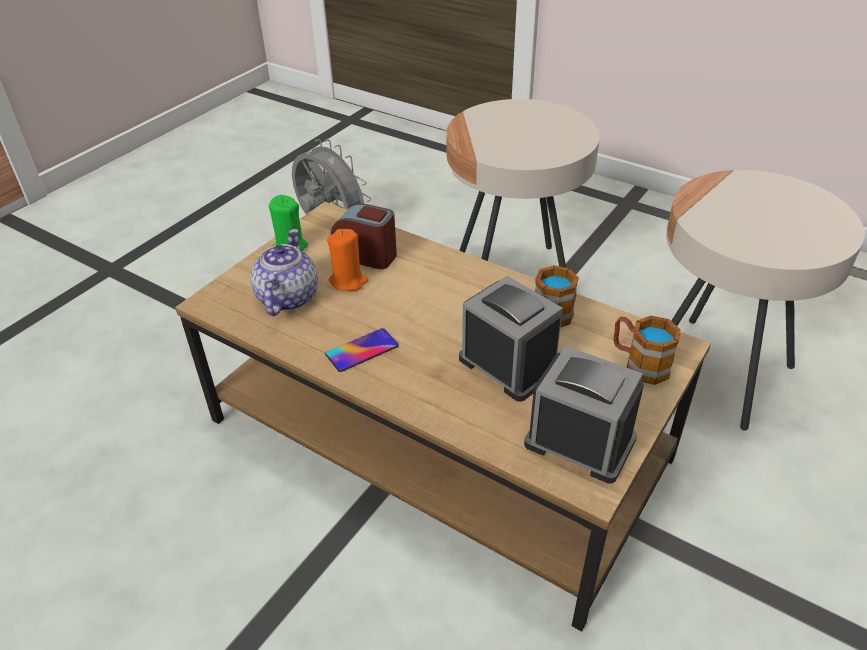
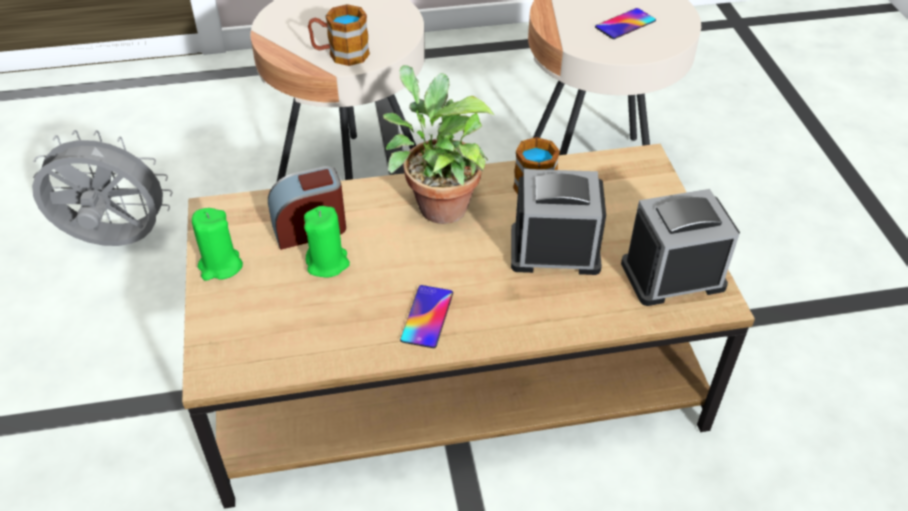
camera: 45 degrees left, 5 degrees up
(287, 298) = (290, 316): teapot -> none
(348, 281) = (328, 263): orange candle -> green candle
(465, 286) = (437, 204): none -> potted plant
(639, 364) = (637, 189): mug -> mug (340, 54)
(766, 224) = (625, 24): none -> phone

